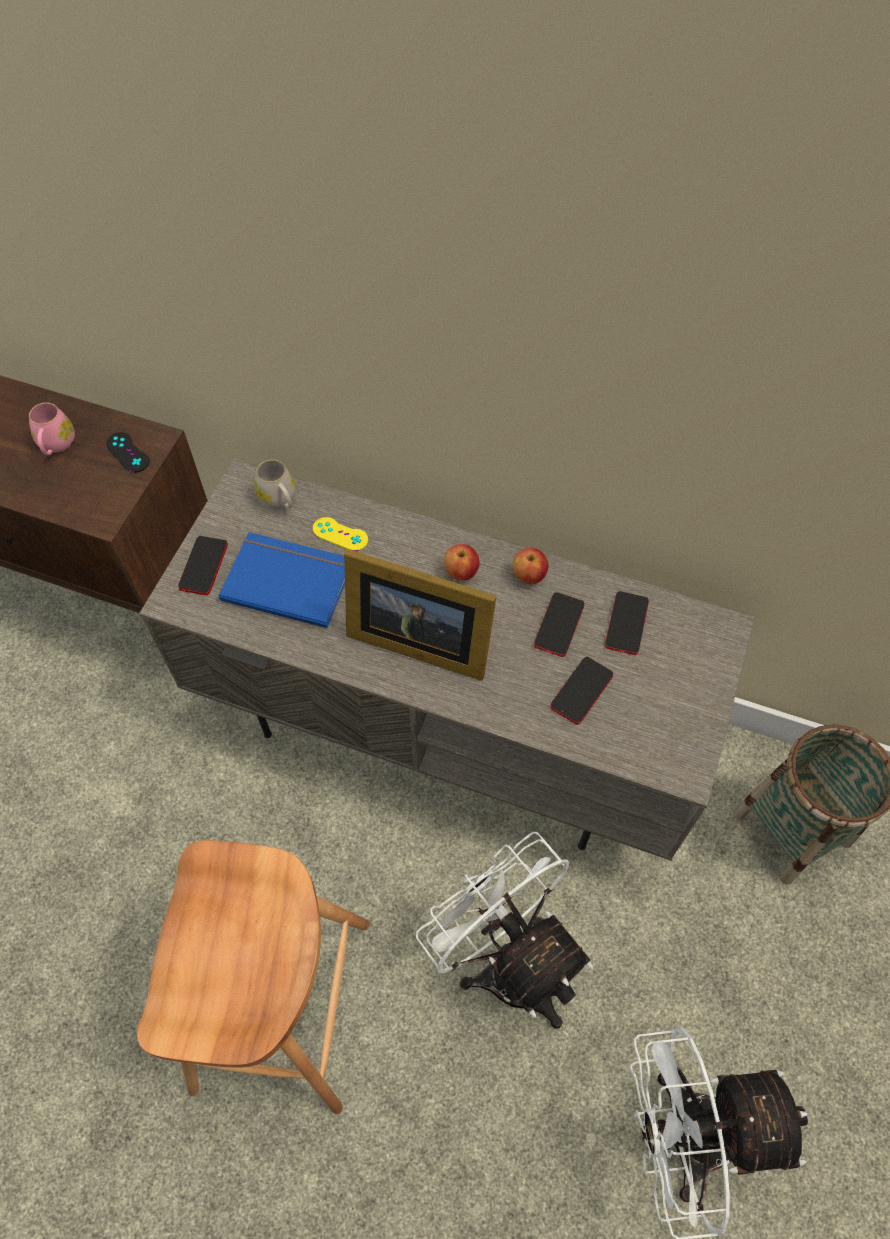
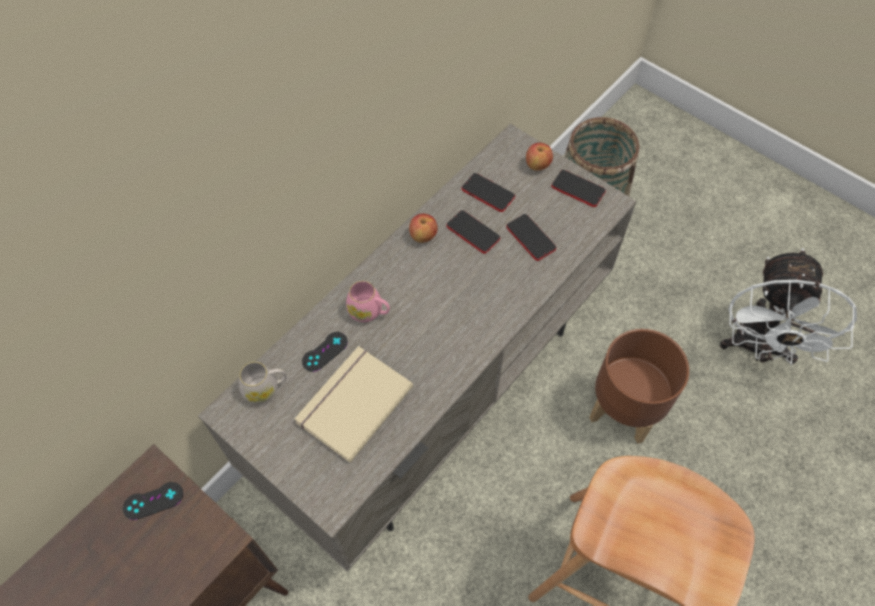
camera: 70 degrees left, 0 degrees up
(56, 445) = (104, 570): pink mug -> pink mug (369, 311)
(203, 566) = (306, 469): phone -> phone (578, 189)
(288, 579) = (352, 403): blue book -> beige book
(340, 534) = (325, 351): yellow game controller -> black game controller
(416, 638) = (447, 326): picture frame -> none
(461, 572) = (400, 278): apple -> apple (537, 165)
(507, 959) = (625, 409): white fan -> brown planter

